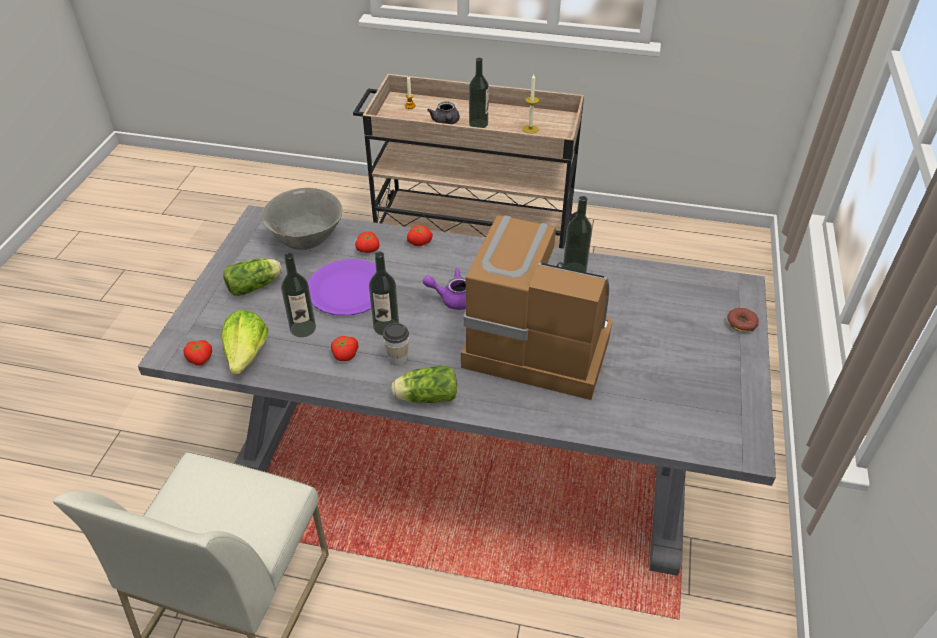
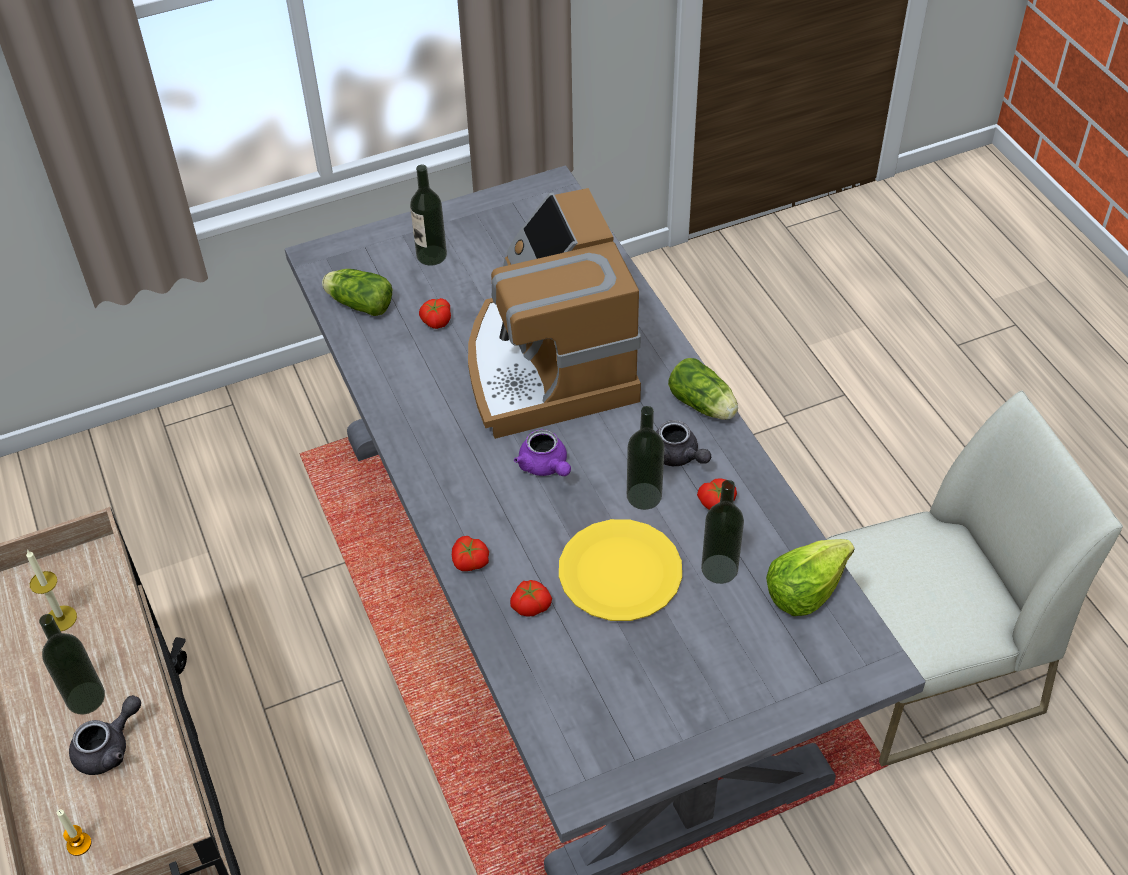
camera: 125 degrees left, 5 degrees up
(200, 358) = (854, 628): tomato -> tomato (435, 321)
(256, 286) = (703, 672): lettuce -> lettuce (358, 303)
(307, 240) = (572, 687): grey bowl -> none
(348, 289) = (620, 572): purple plate -> yellow plate
(398, 358) = (677, 457): cup -> grey teapot
(574, 270) = (401, 391): bottle -> bottle (431, 255)
(741, 324) = (383, 239): donut -> none

